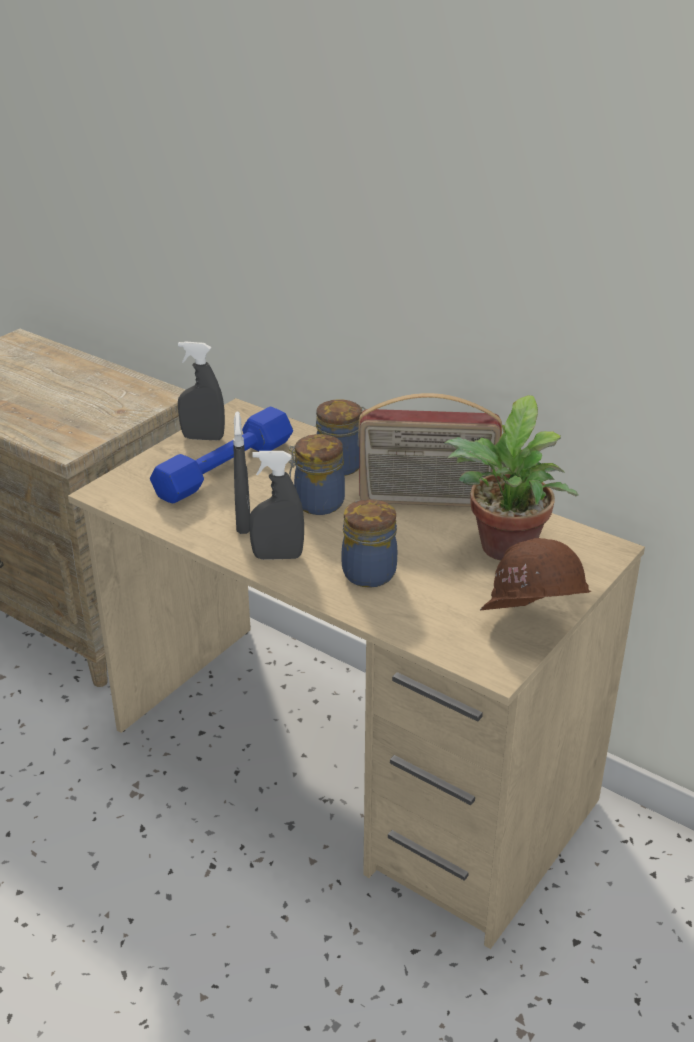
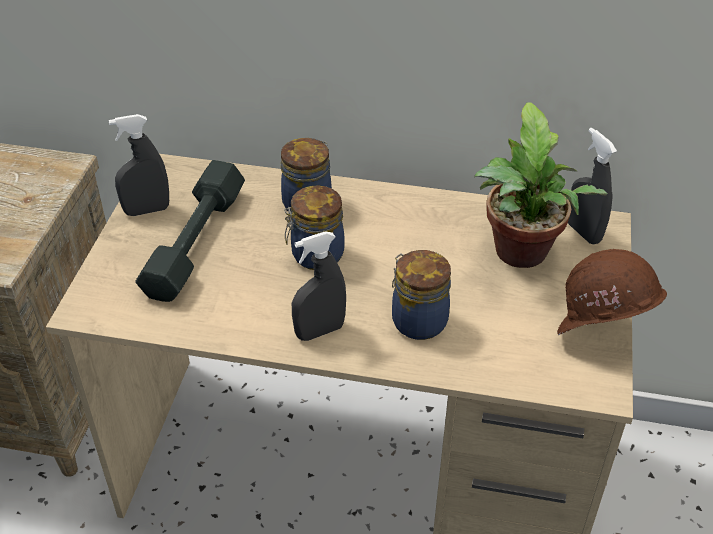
camera: 25 degrees left, 10 degrees up
(225, 469) = (195, 242): blue dumbbell -> grey dumbbell
(243, 523) = (258, 302): grey spray bottle -> grey spray bottle (583, 232)
(426, 500) = (414, 220): radio -> none

